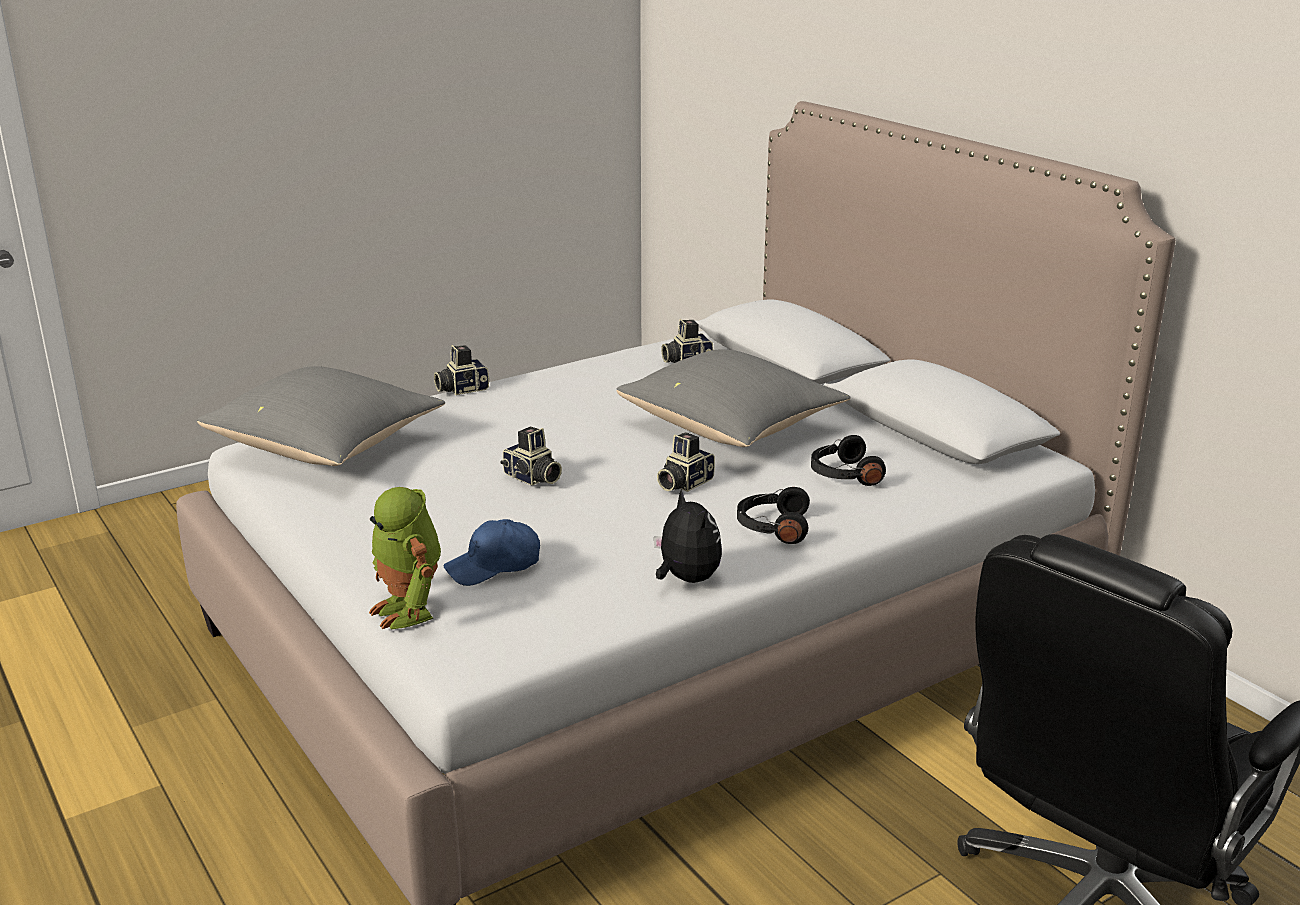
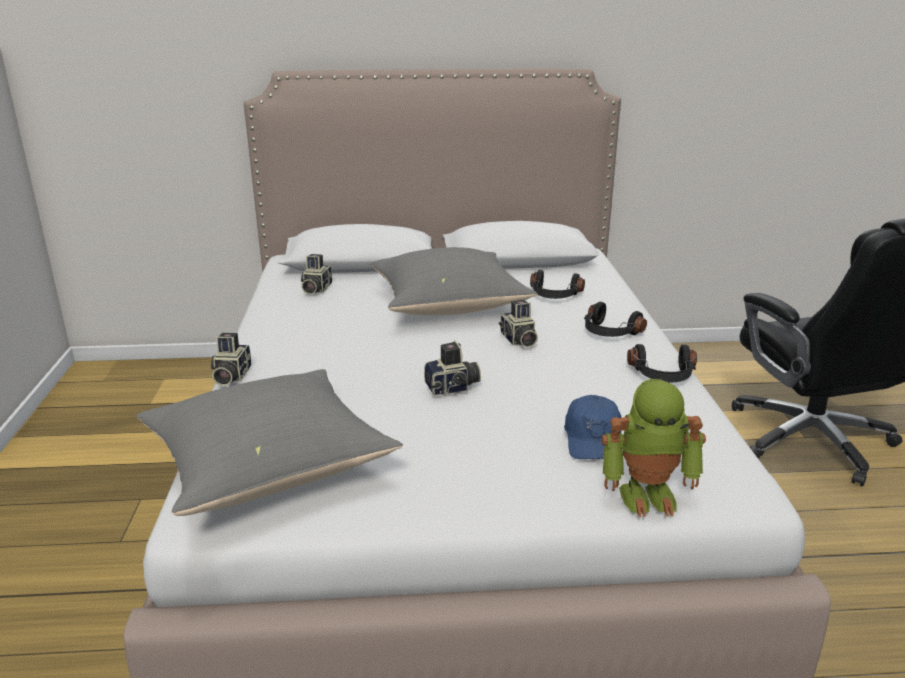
camera: 60 degrees left, 0 degrees up
(686, 579) = (663, 376): plush toy -> black headphones

